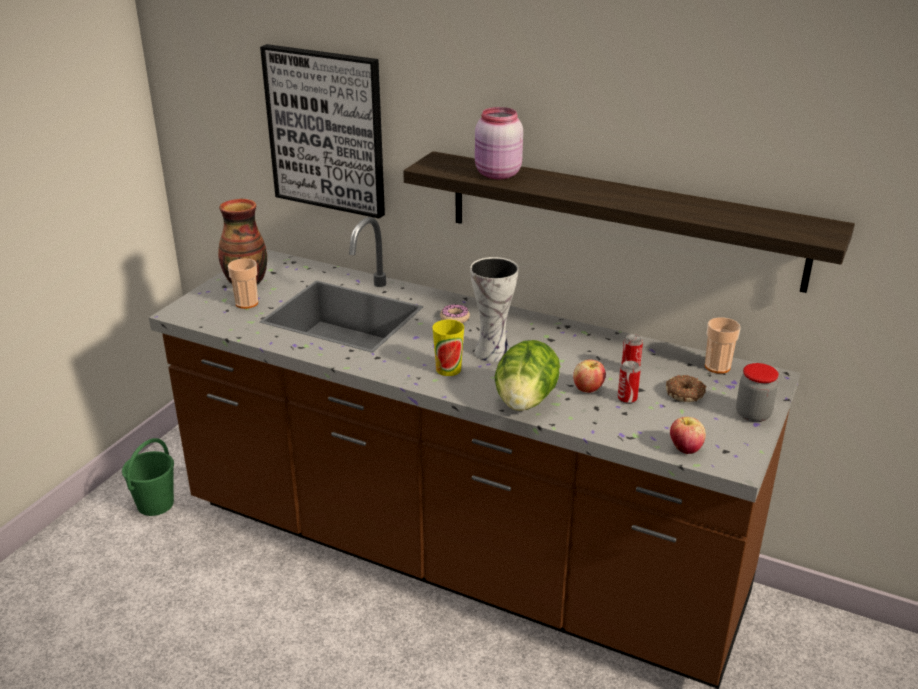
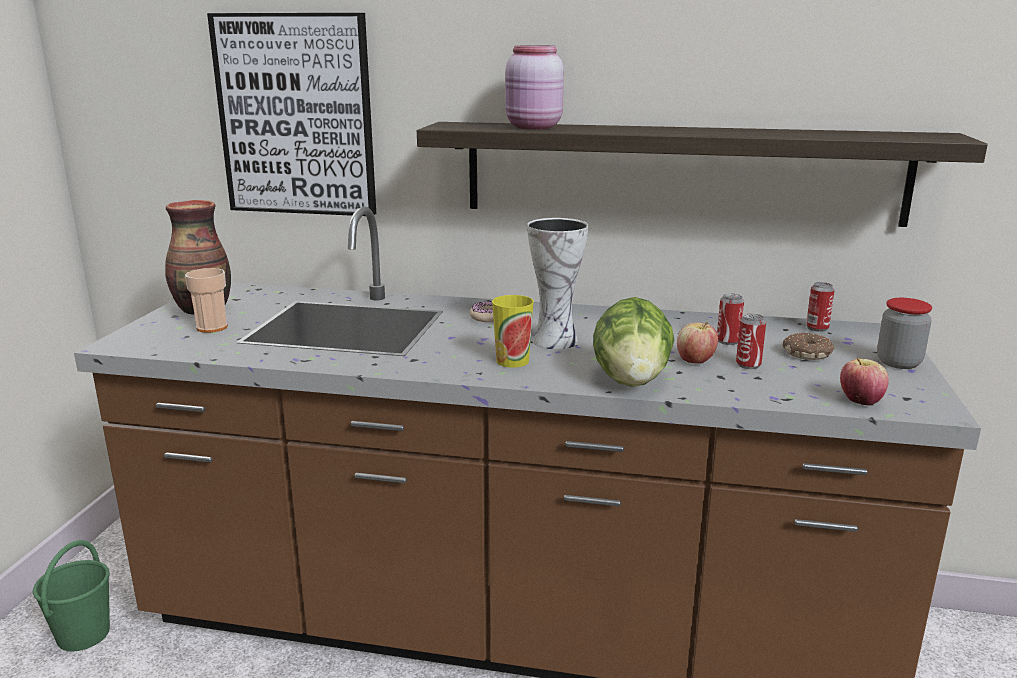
camera: 15 degrees left, 10 degrees down
(717, 367) = (817, 328): cup -> can

